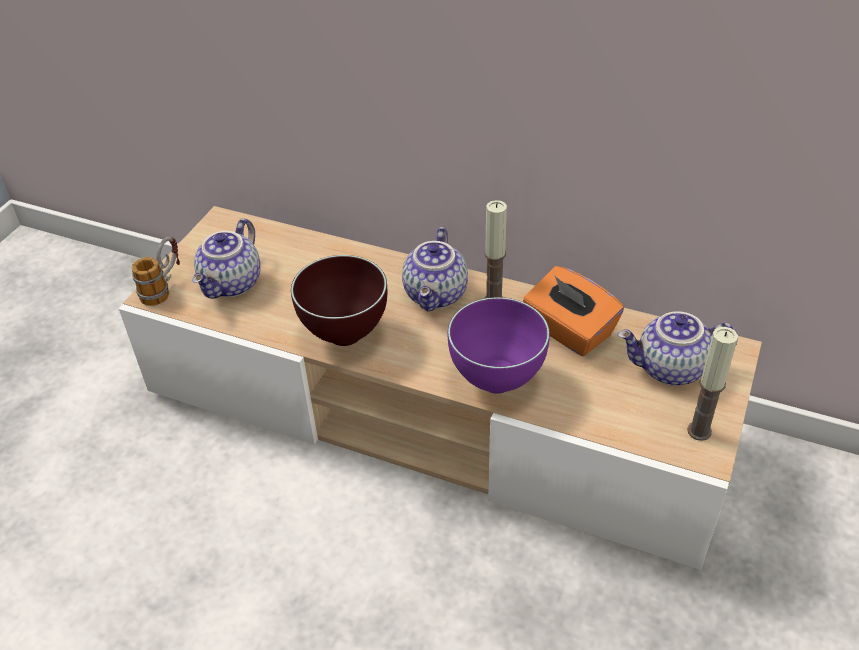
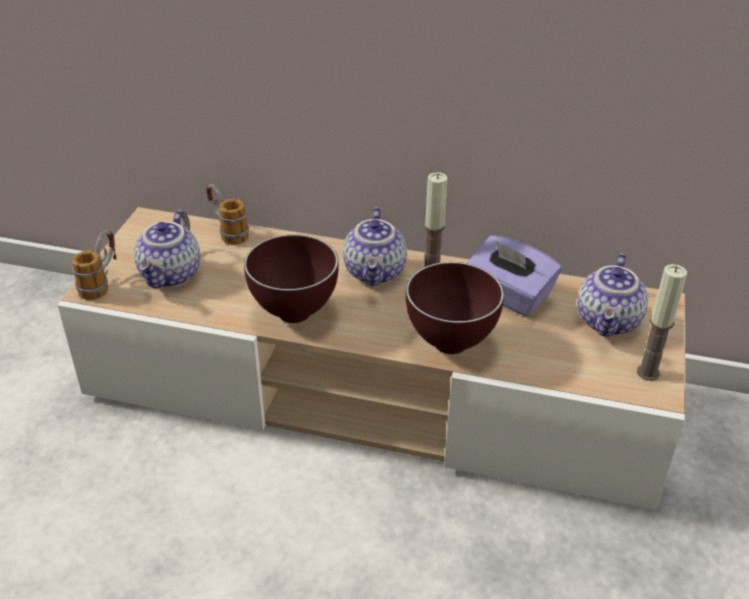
camera: 10 degrees left, 5 degrees down
(296, 239) = (227, 231): none -> mug
(495, 383) = (449, 345): purple bowl -> brown bowl
(569, 331) = (508, 296): orange tissue box -> purple tissue box
(670, 369) = (609, 322): teapot -> teapot turned 60 degrees counterclockwise

